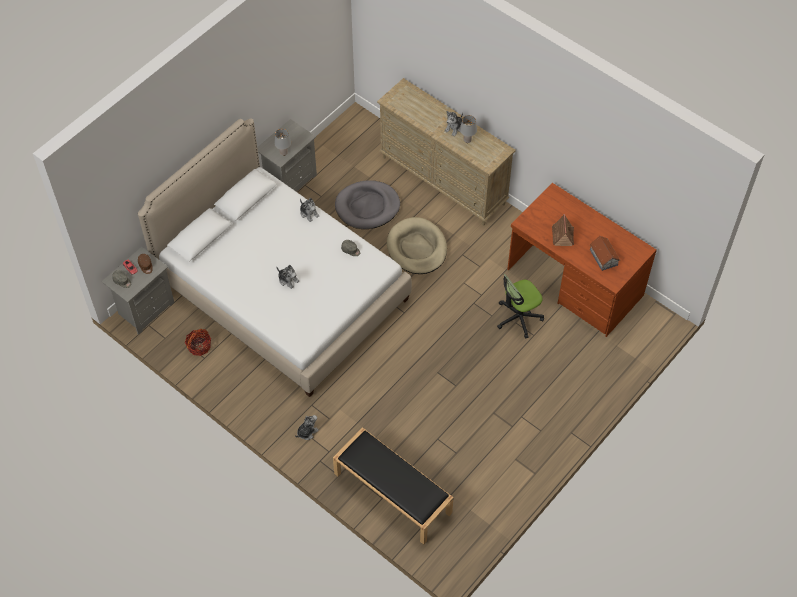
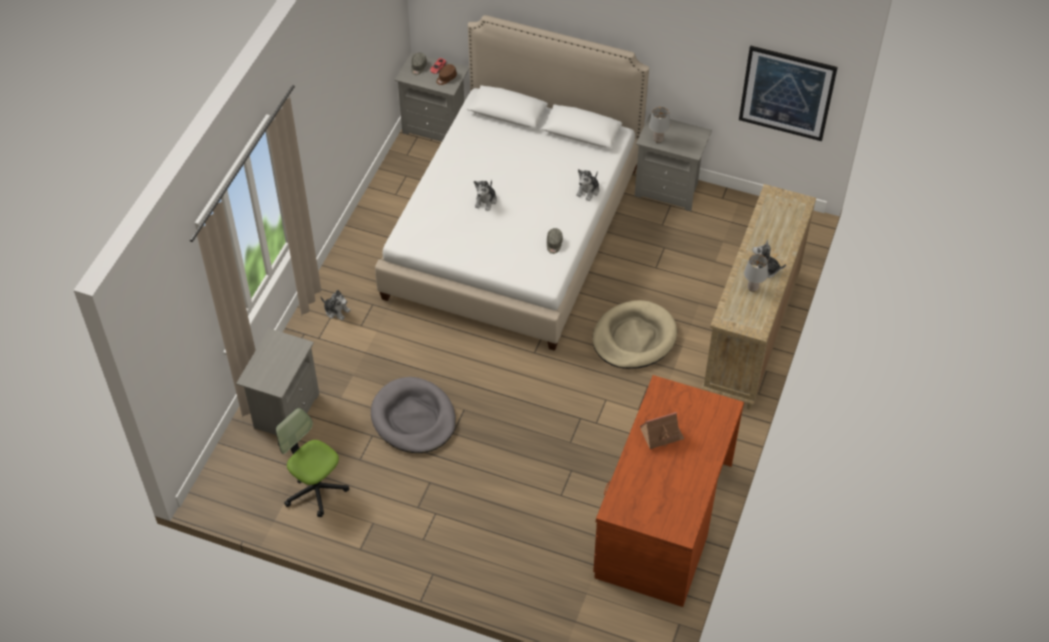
camera: 70 degrees right, 5 degrees down
(199, 346) = (408, 185): basket -> none
(321, 49) = (787, 93): none -> picture
(367, 207) = (670, 272): grey dog bed -> grey dog bed (413, 418)
(391, 493) = (285, 412): black bench -> grey nightstand
(518, 317) = (580, 471): office chair -> office chair (315, 488)
(603, 257) = (649, 489): toy house -> none

